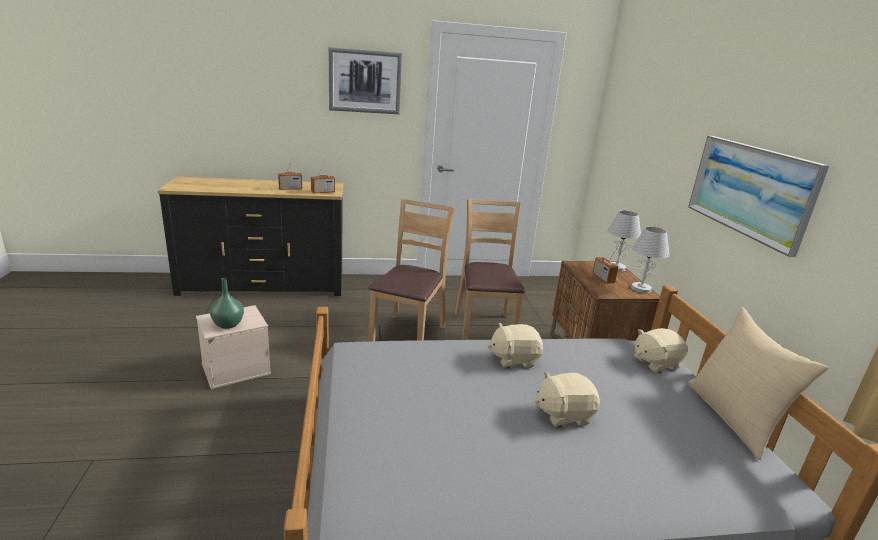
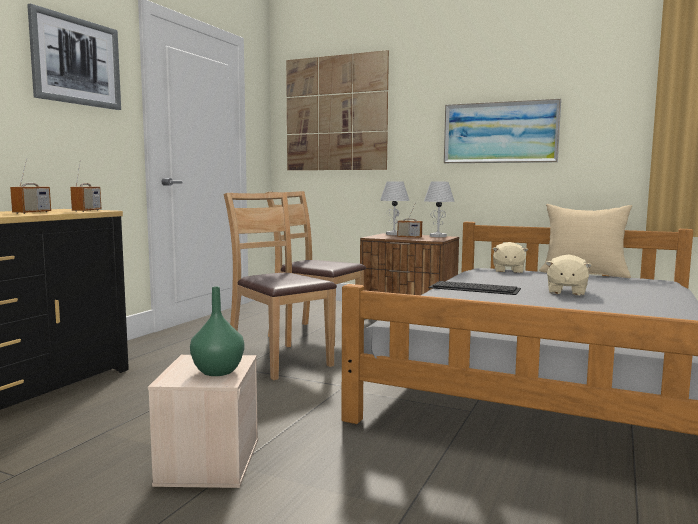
camera: 55 degrees left, 15 degrees down
(513, 359) = (475, 288): beige plush toy -> keyboard
(634, 118) = (335, 113): none -> picture

